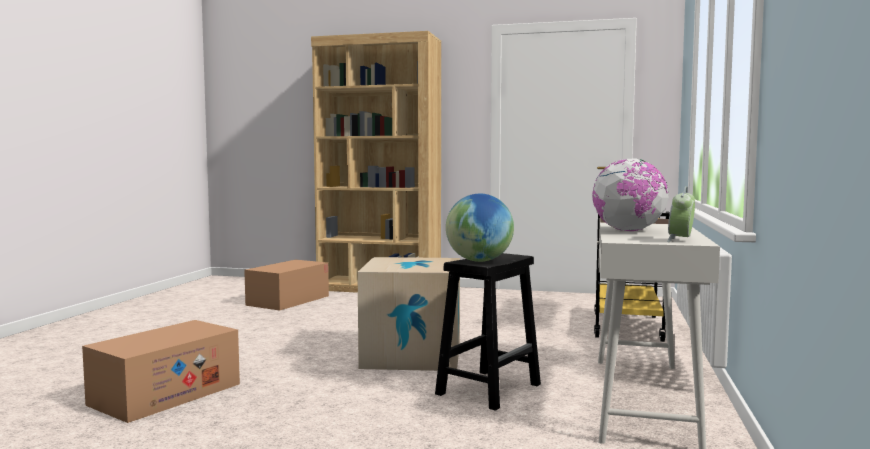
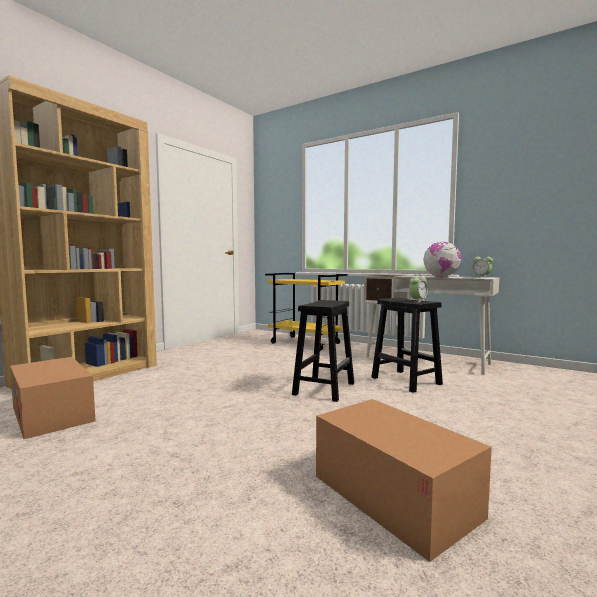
camera: 70 degrees left, 0 degrees up
(412, 355) = (324, 388): cardboard box -> black stool
(480, 261) = (418, 301): globe -> alarm clock

